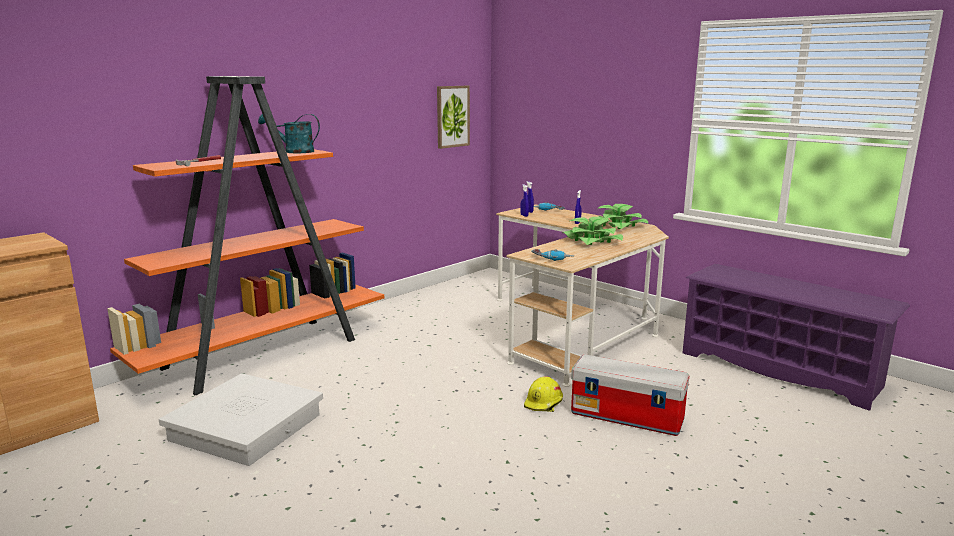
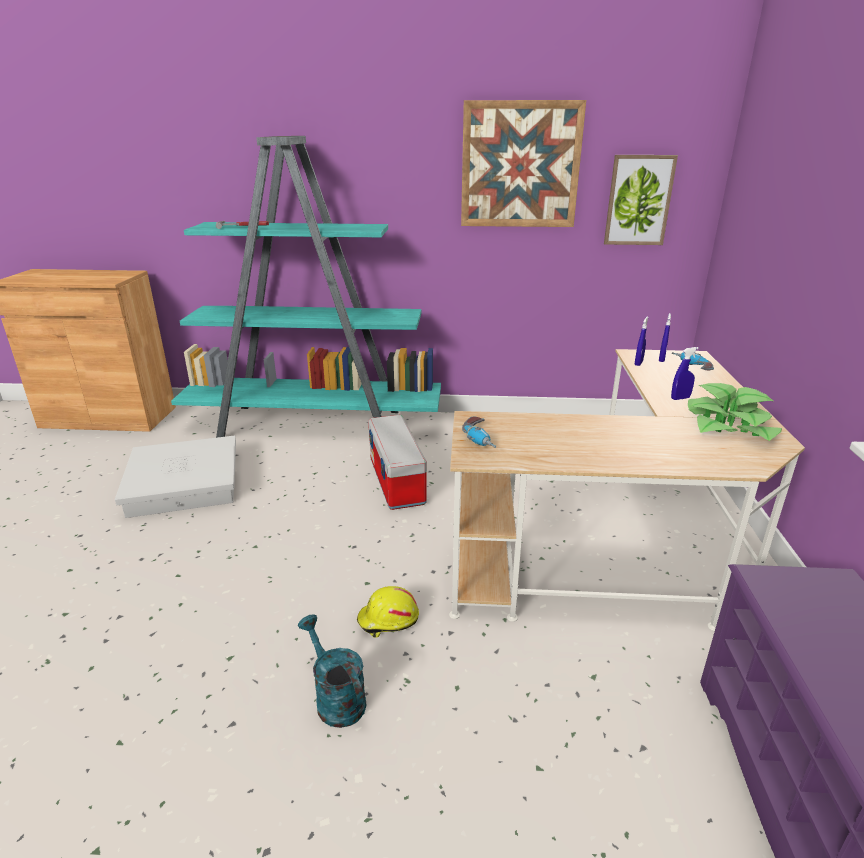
camera: 50 degrees right, 10 degrees up
(265, 353) = (314, 425): orange bookcase -> turquoise bookcase
(294, 151) = (356, 226): turquoise watering can -> turquoise watering can (335, 697)
(384, 96) = (520, 165): none -> picture
(592, 241) = (610, 435): potted plant -> none
(628, 417) = (428, 712): storage box -> storage box (397, 481)

